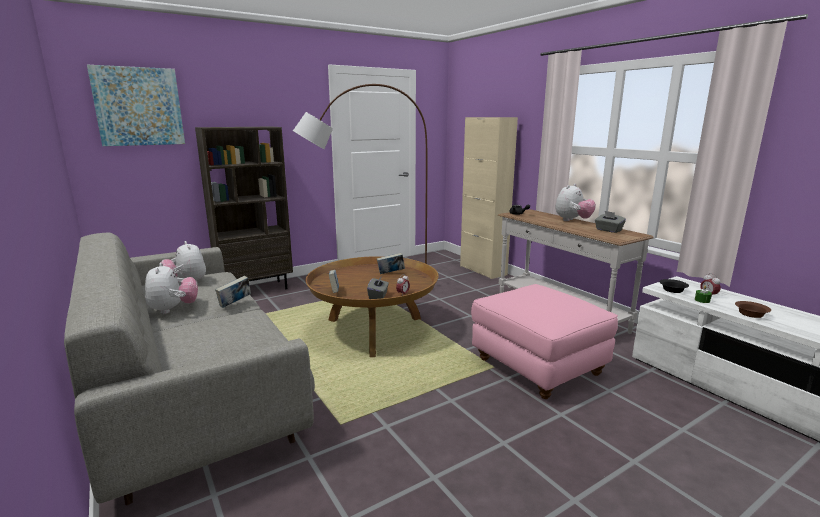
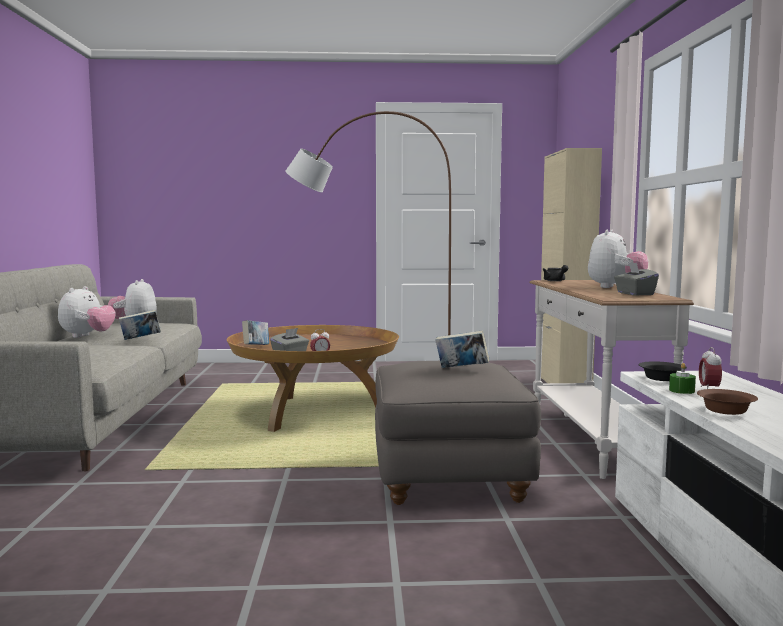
camera: 30 degrees right, 10 degrees down
(138, 106) = (164, 153): picture -> none
(256, 290) = (259, 366): brown bookcase -> none
(391, 273) = (350, 342): book -> book (461, 369)
(537, 367) = (448, 477): pink ottoman -> grey ottoman
(572, 220) = (615, 287): plush toy -> plush toy turned 45 degrees counterclockwise

